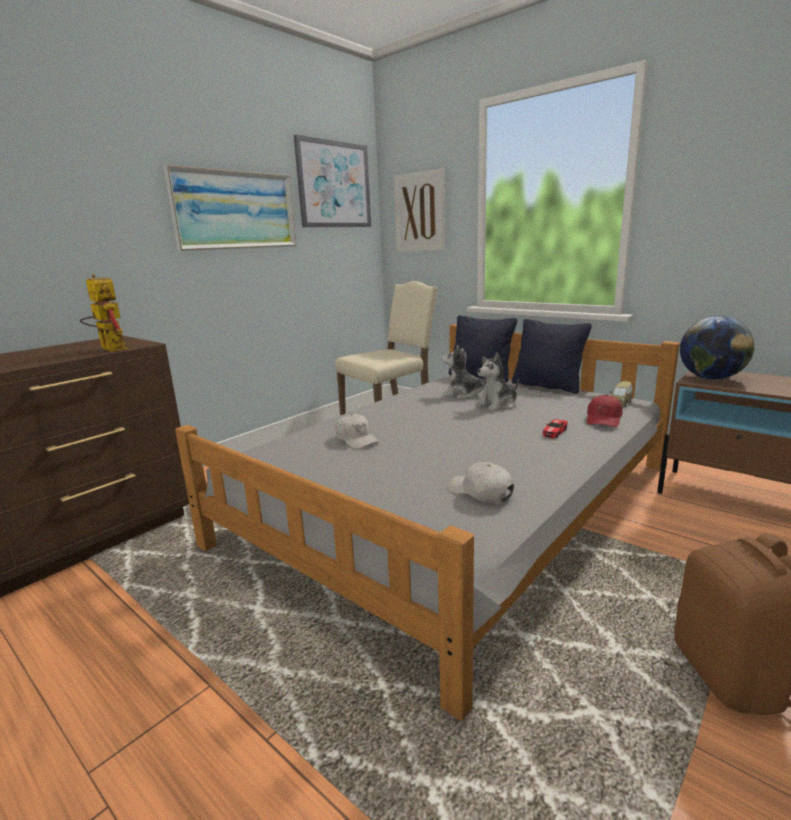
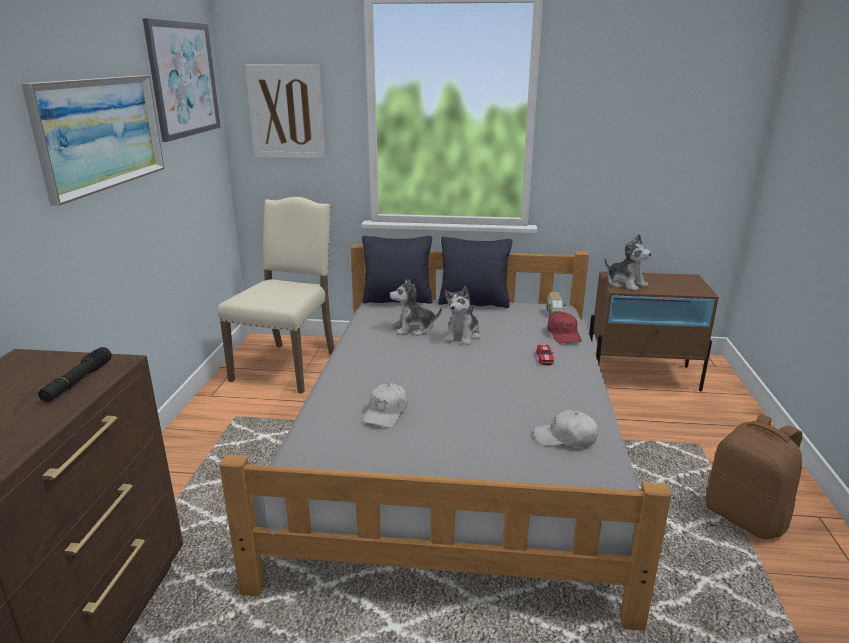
camera: 35 degrees left, 5 degrees up
(109, 348) = (78, 381): toy robot -> black flashlight
(356, 439) = (386, 413): white cap -> white cap turned 90 degrees clockwise
(710, 378) = (625, 284): globe -> plush toy

